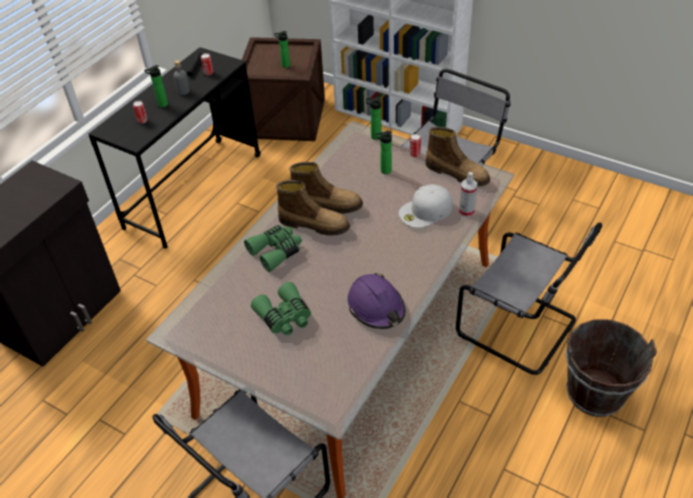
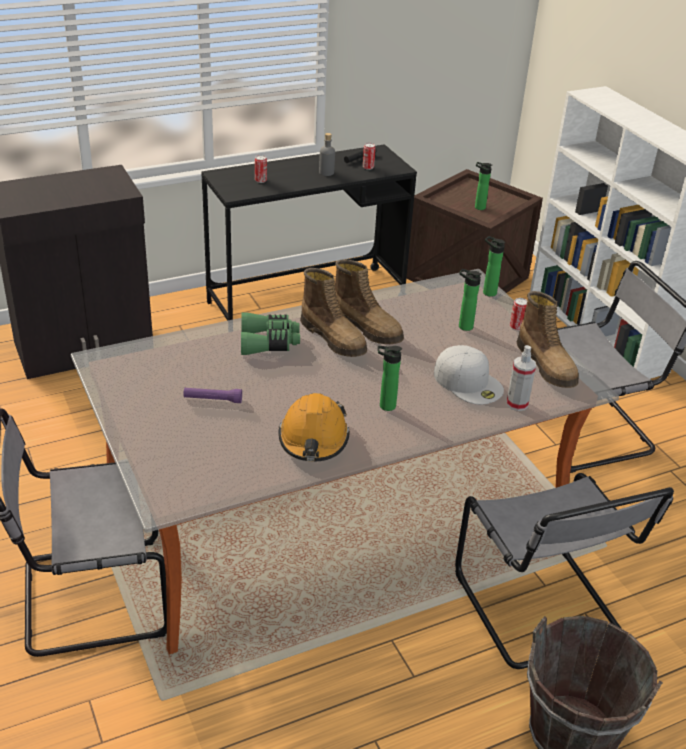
camera: 30 degrees right, 10 degrees down
(161, 105) = (292, 175): bottle -> bottle (384, 406)
(284, 317) = (213, 399): green binoculars -> purple flashlight
(376, 307) = (313, 439): purple hard hat -> orange hard hat
(425, 211) = (468, 382): white cap -> white cap turned 135 degrees counterclockwise

